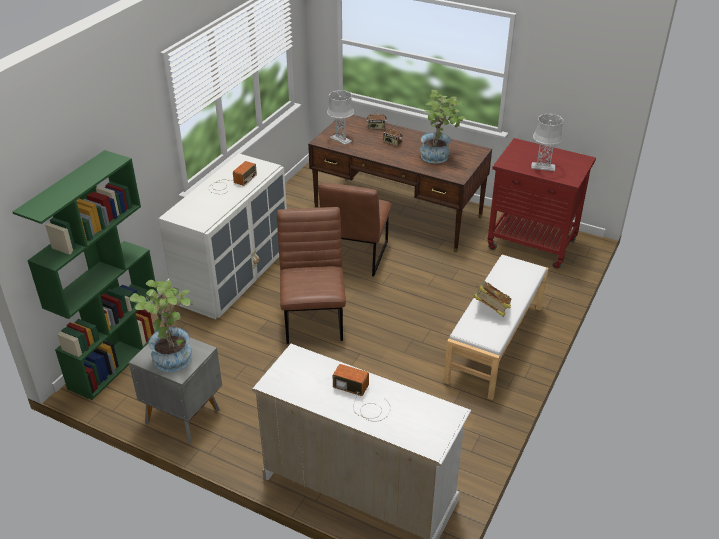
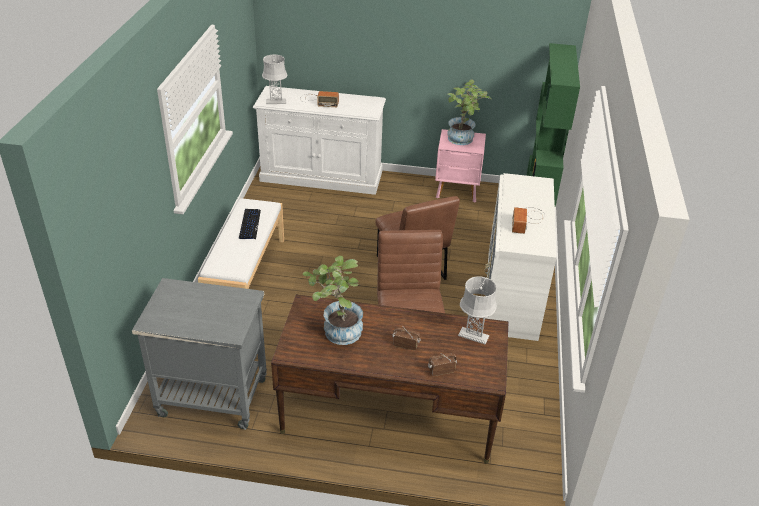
camera: 160 degrees right, 0 degrees up
(182, 415) = (457, 191): grey nightstand -> pink nightstand
(491, 309) = (249, 224): book -> keyboard
(532, 245) = (212, 398): red cart -> grey cart
(542, 167) = (202, 299): grey table lamp -> grey table lamp (276, 102)

